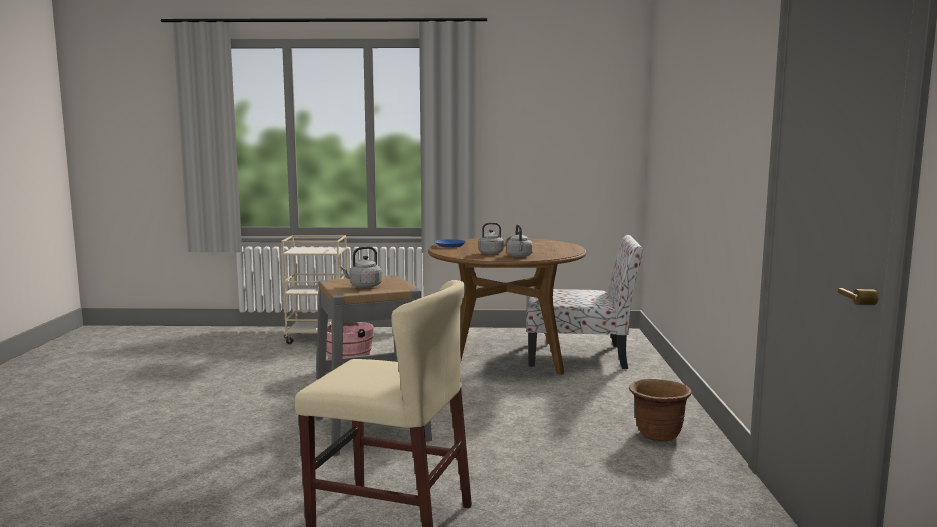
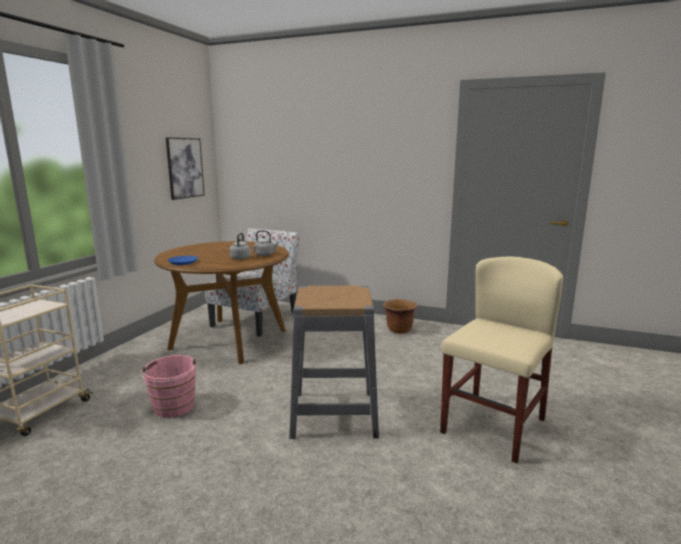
camera: 70 degrees left, 5 degrees up
(364, 286) = (334, 298): grey kettle -> none
(579, 148) = (185, 168): none -> picture

